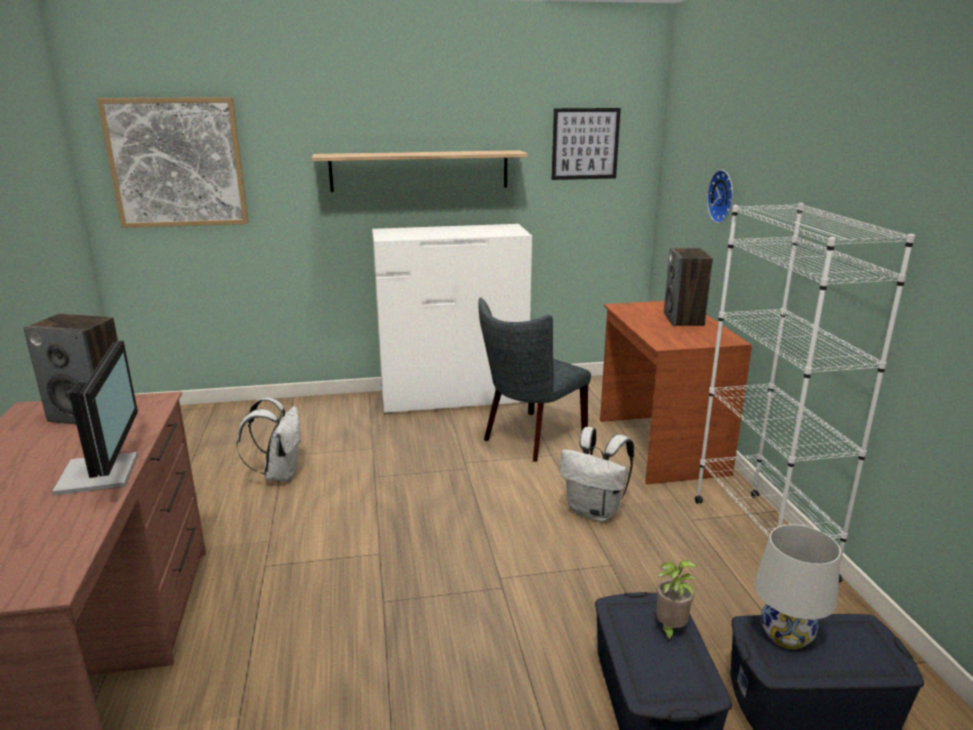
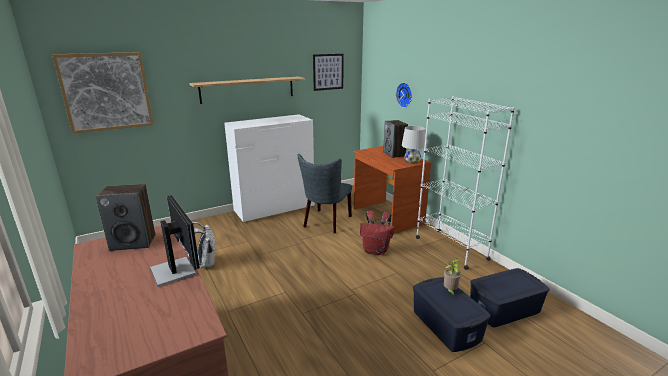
camera: 20 degrees left, 0 degrees up
(595, 511) = (376, 251): white backpack -> red backpack
(786, 635) = (494, 283): white table lamp -> white table lamp (412, 162)

